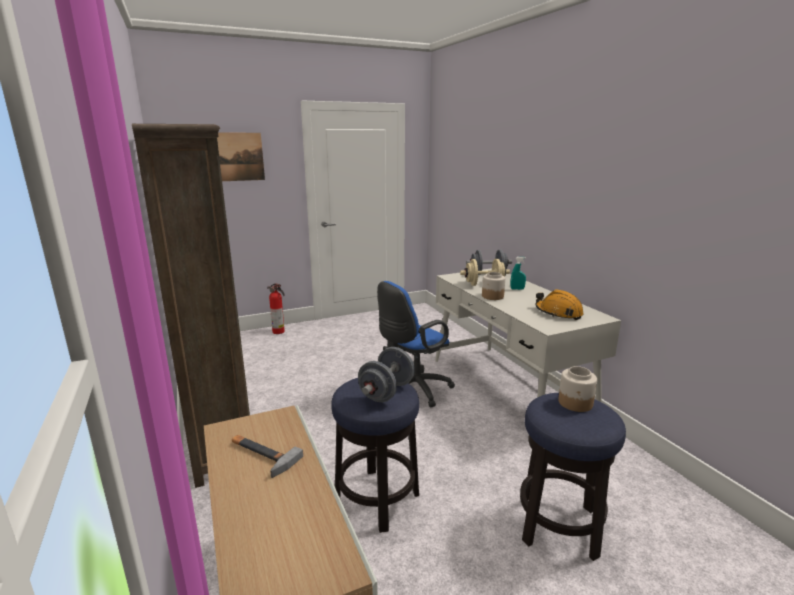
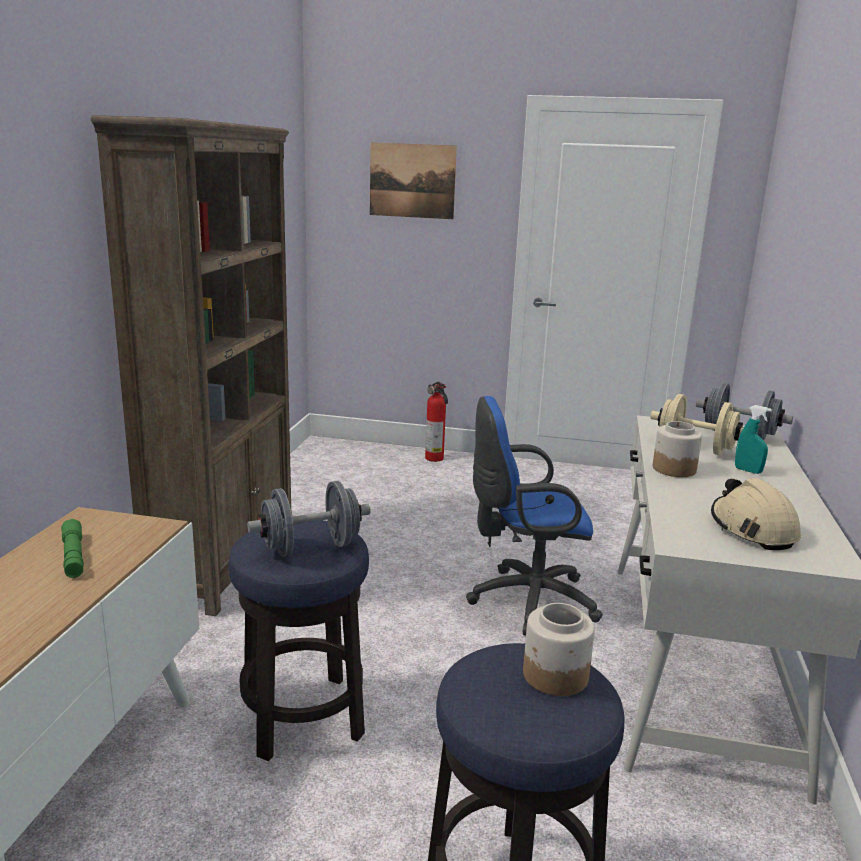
camera: 35 degrees right, 0 degrees up
(260, 455) = (73, 556): hammer -> green flashlight
(558, 313) = (752, 528): orange hard hat -> beige hard hat

